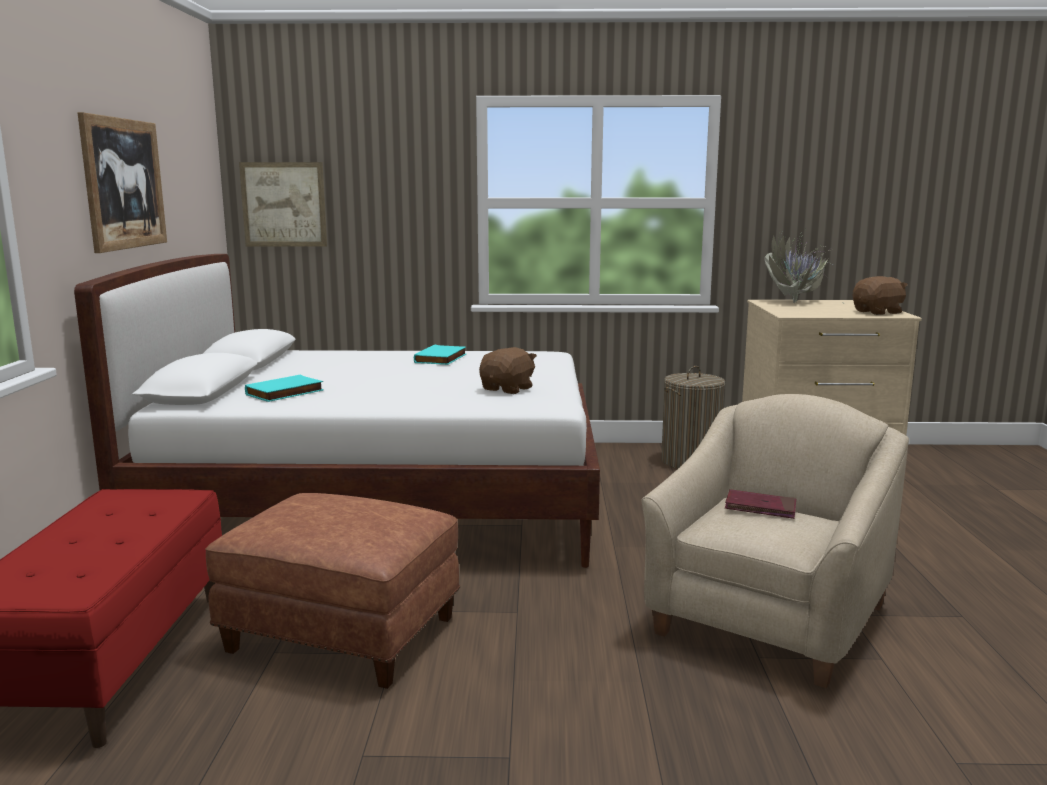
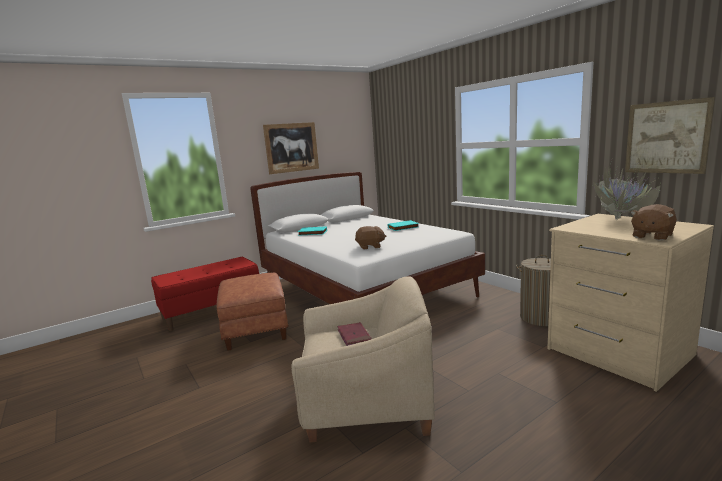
camera: 55 degrees right, 0 degrees up
(284, 204) = (389, 149): picture -> picture (666, 137)
(878, 312) = (651, 236): brown plush toy -> brown plush toy turned 105 degrees clockwise

